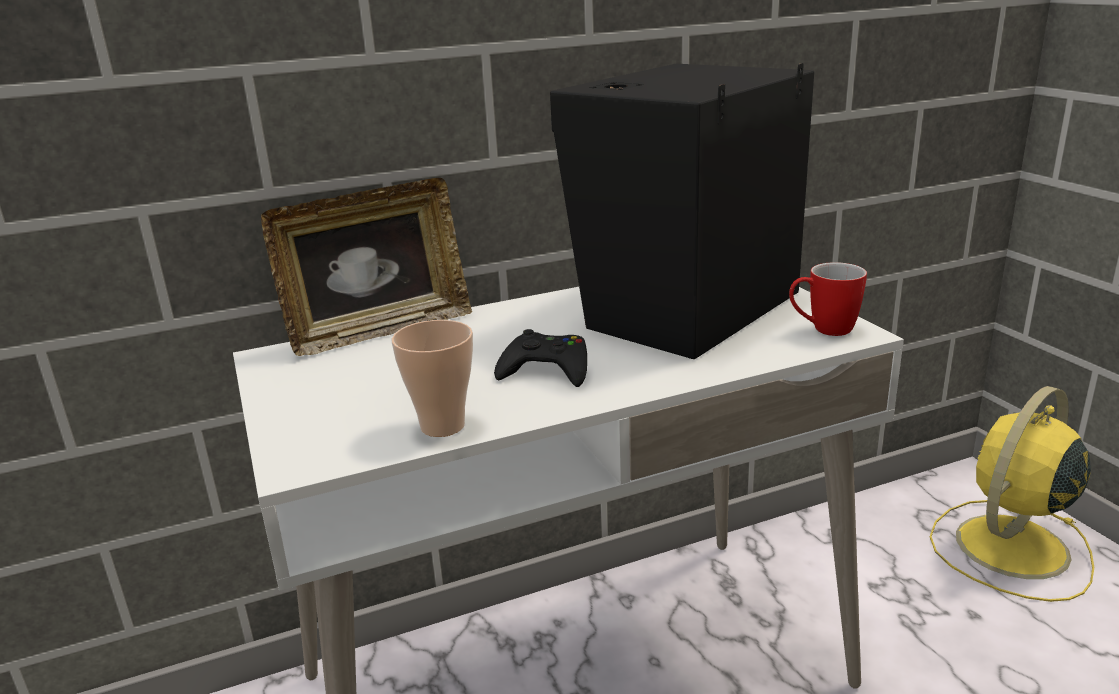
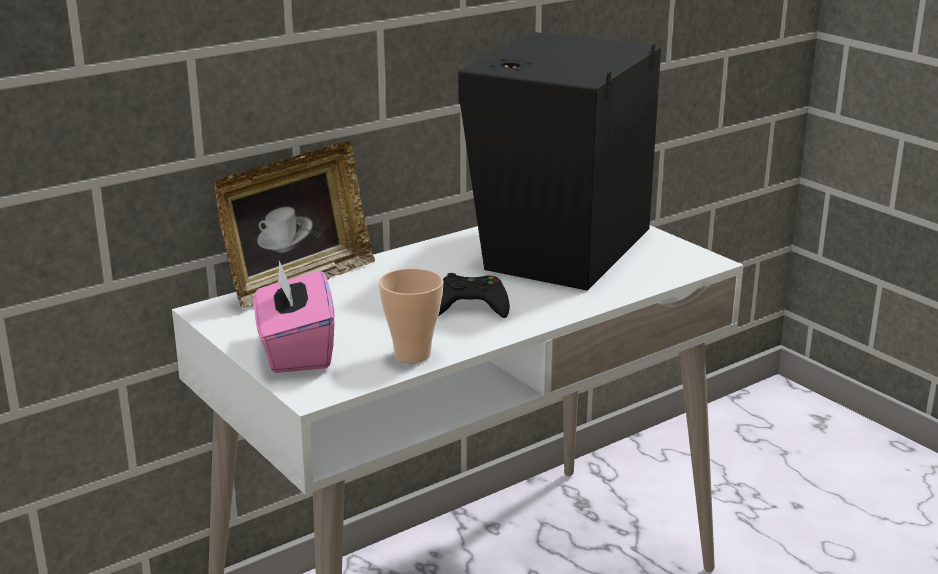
camera: 15 degrees left, 0 degrees up
(317, 410) = (296, 351): none -> pink tissue box
(822, 330) = (679, 261): mug -> none
(1009, 548) = (819, 450): yellow fan -> none

